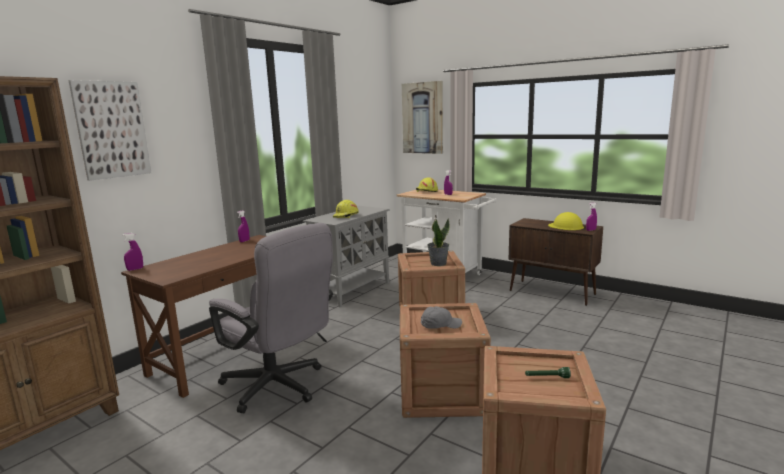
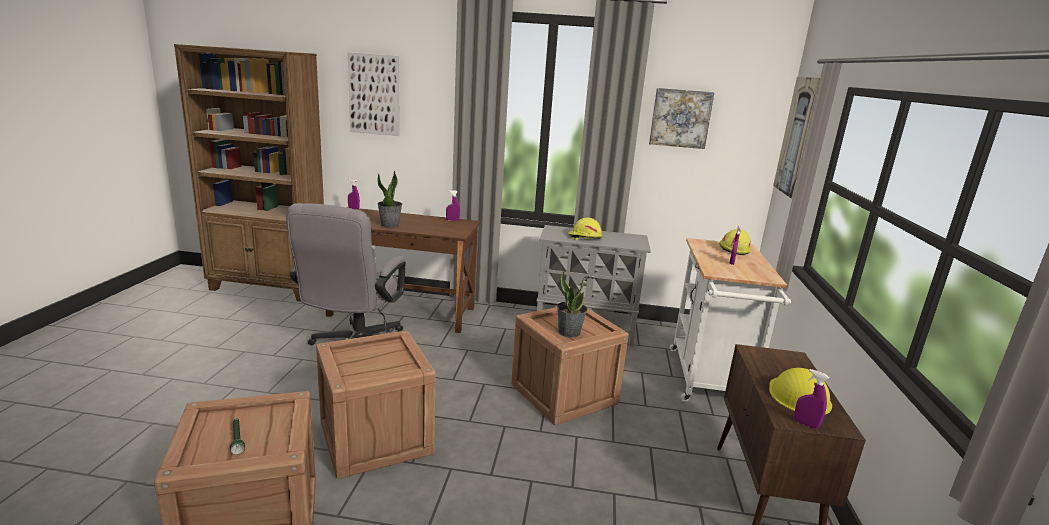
camera: 60 degrees right, 5 degrees up
(223, 260) = (390, 225): none -> potted plant
(351, 118) = (680, 118): none -> picture
(440, 325) = (363, 360): grey cap -> none

